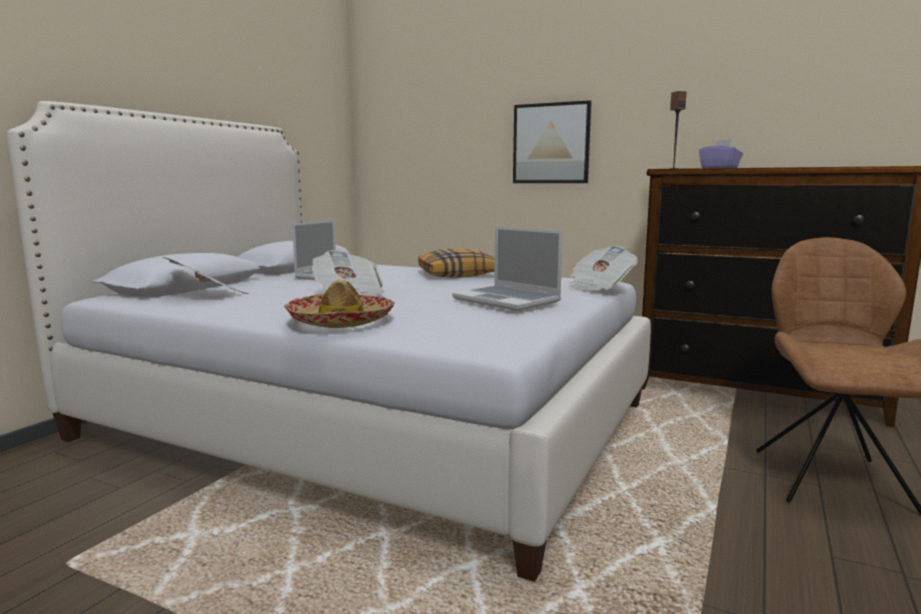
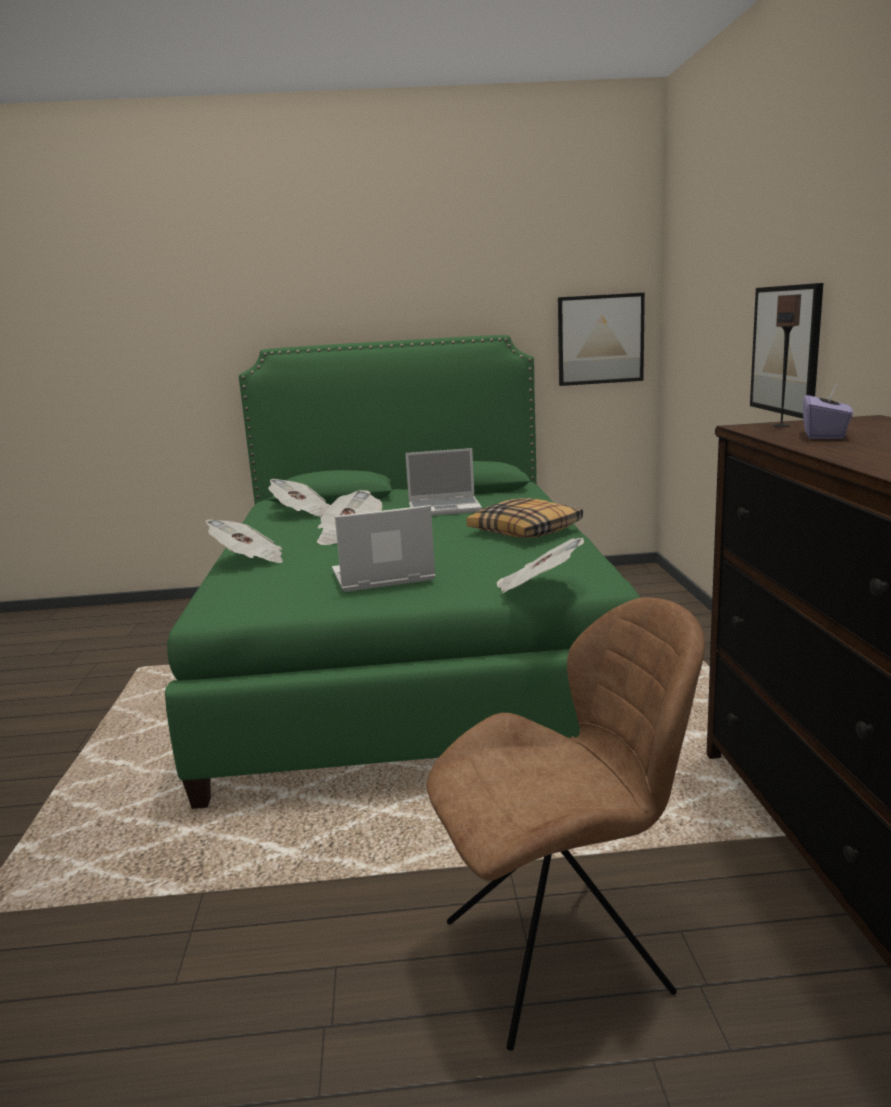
camera: 60 degrees right, 5 degrees up
(324, 144) = (600, 339): none -> picture
(341, 321) = (249, 560): hat -> newspaper
(367, 421) = (409, 659): white bed -> green bed
(508, 300) = (381, 577): laptop -> laptop turned 60 degrees clockwise

